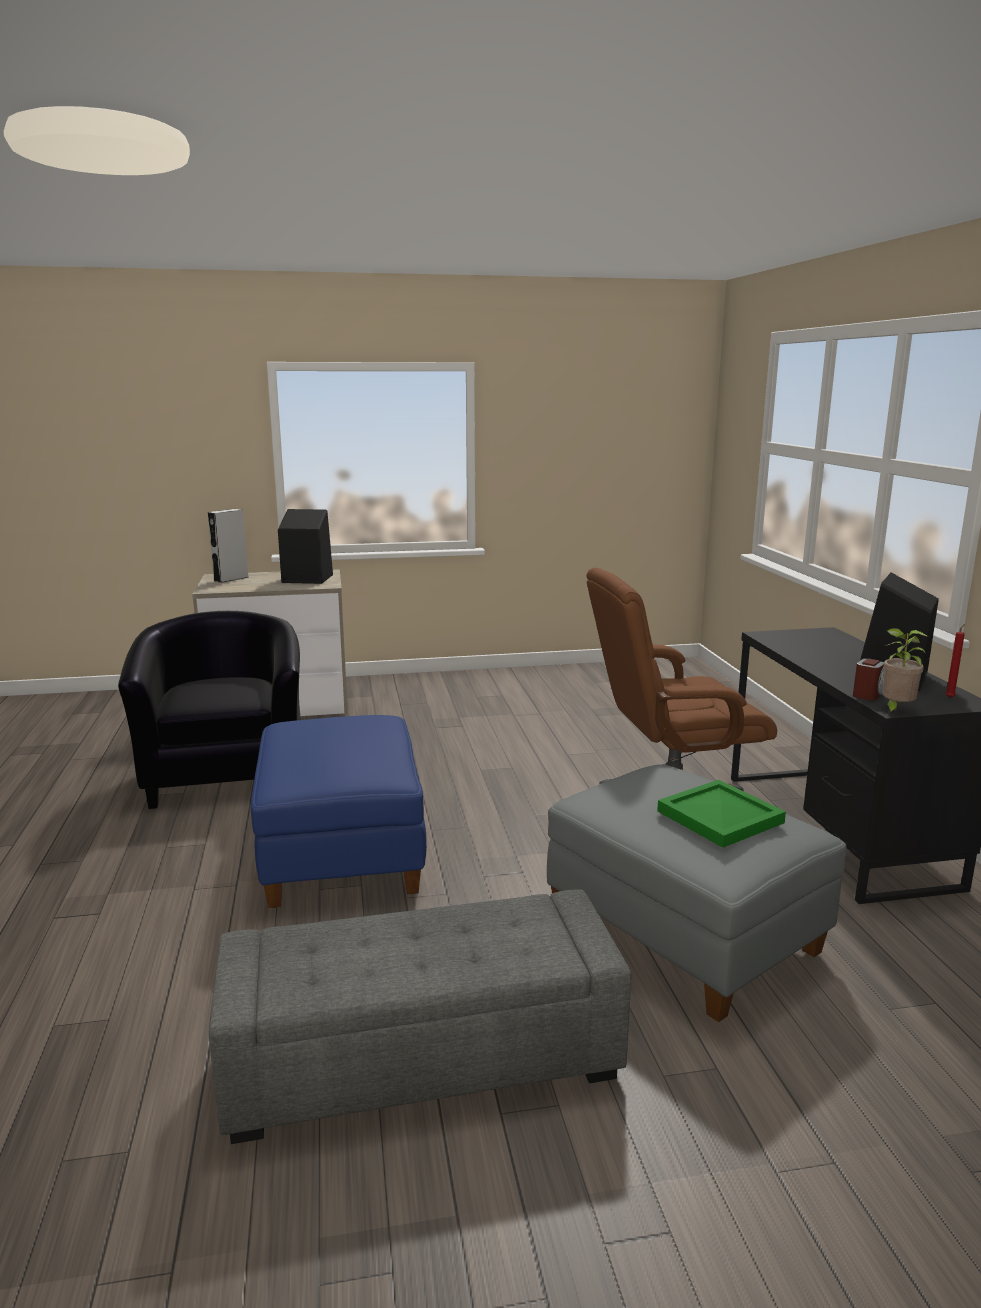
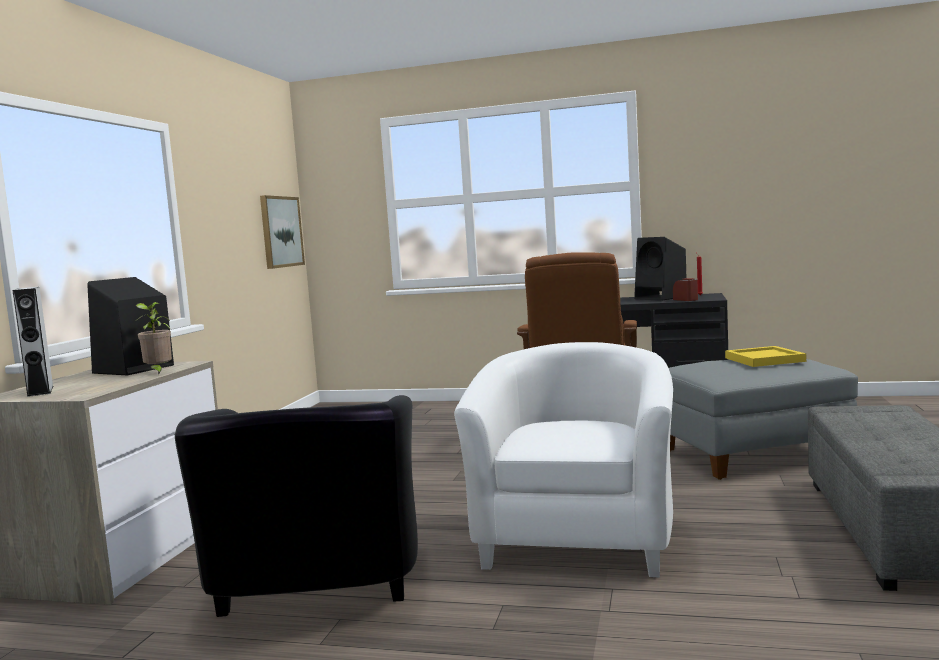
camera: 65 degrees left, 10 degrees down
(227, 774) = (315, 590): black armchair -> black armchair turned 105 degrees counterclockwise
(343, 854) = (577, 539): blue ottoman -> white armchair
(658, 463) = (281, 232): none -> picture
(720, 816) = (763, 359): green tray -> yellow tray
(895, 709) = (715, 298): potted plant -> potted plant (158, 372)

